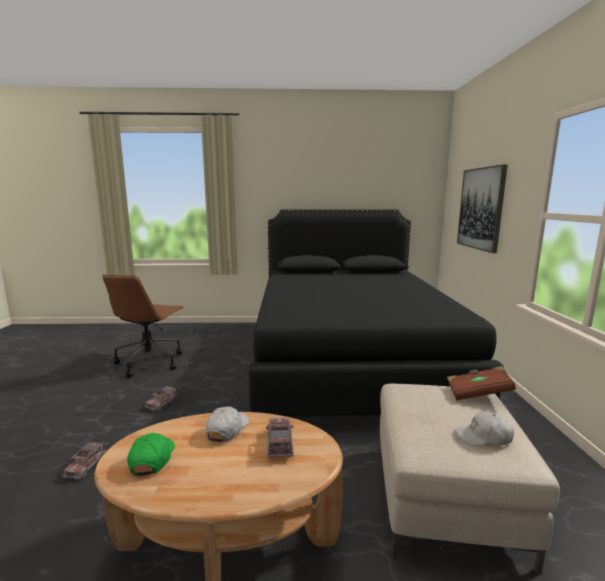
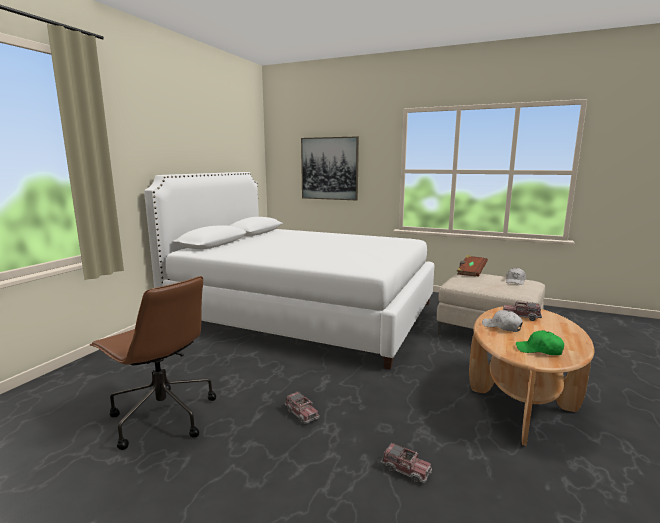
camera: 65 degrees left, 0 degrees up
(349, 360) = (304, 313): black bed -> white bed

